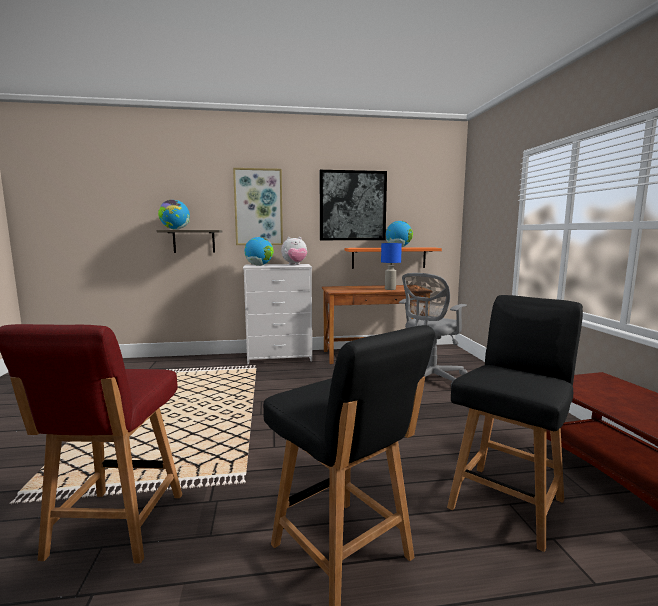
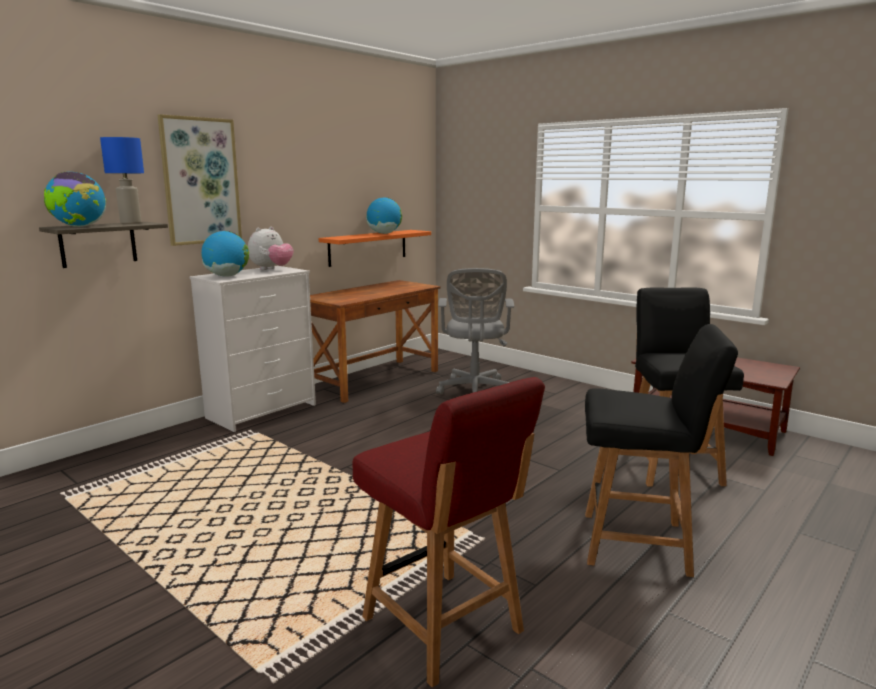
camera: 40 degrees left, 5 degrees up
(352, 206) = (325, 177): picture -> none
(390, 289) = (393, 290): blue table lamp -> blue table lamp (130, 223)

